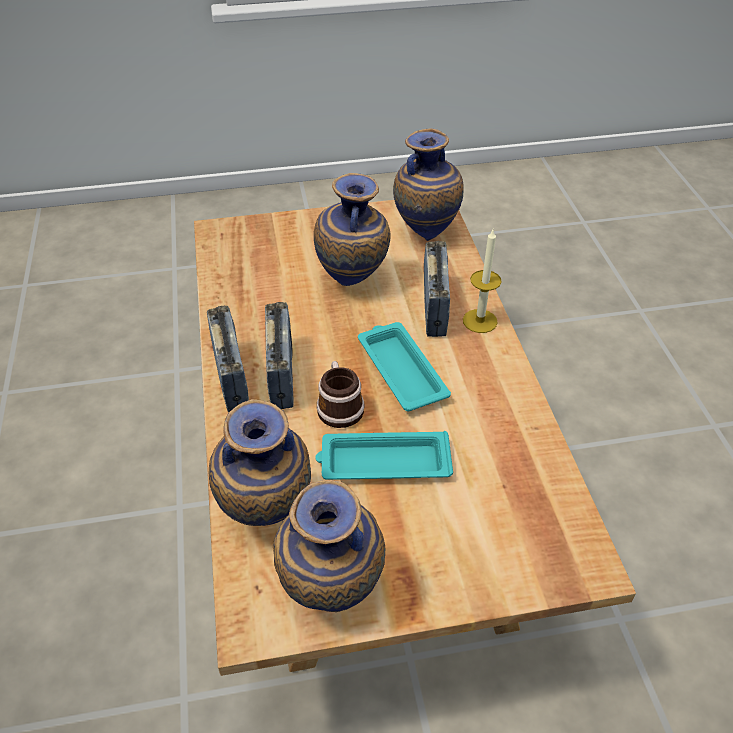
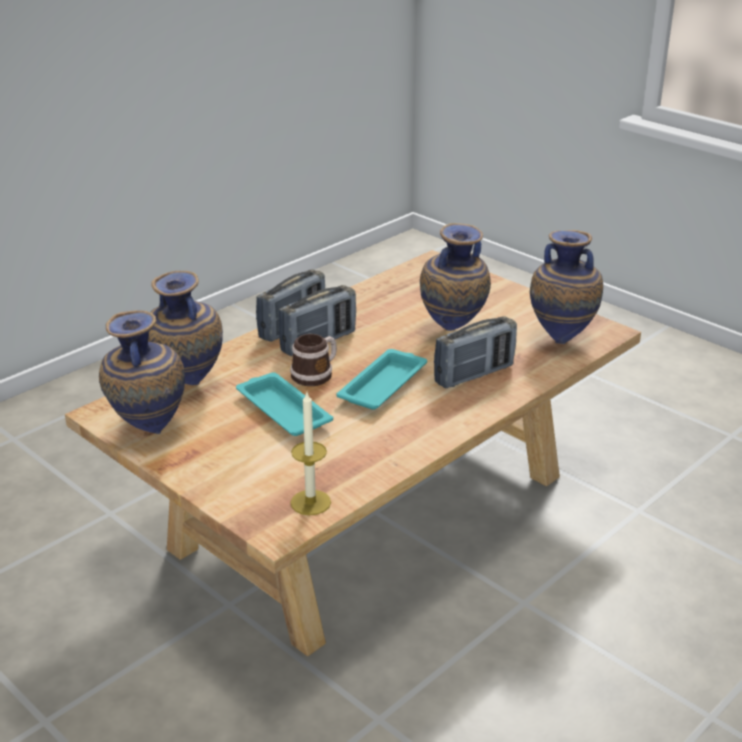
camera: 55 degrees right, 15 degrees down
(480, 321) = (488, 399): candle -> candle (310, 502)

